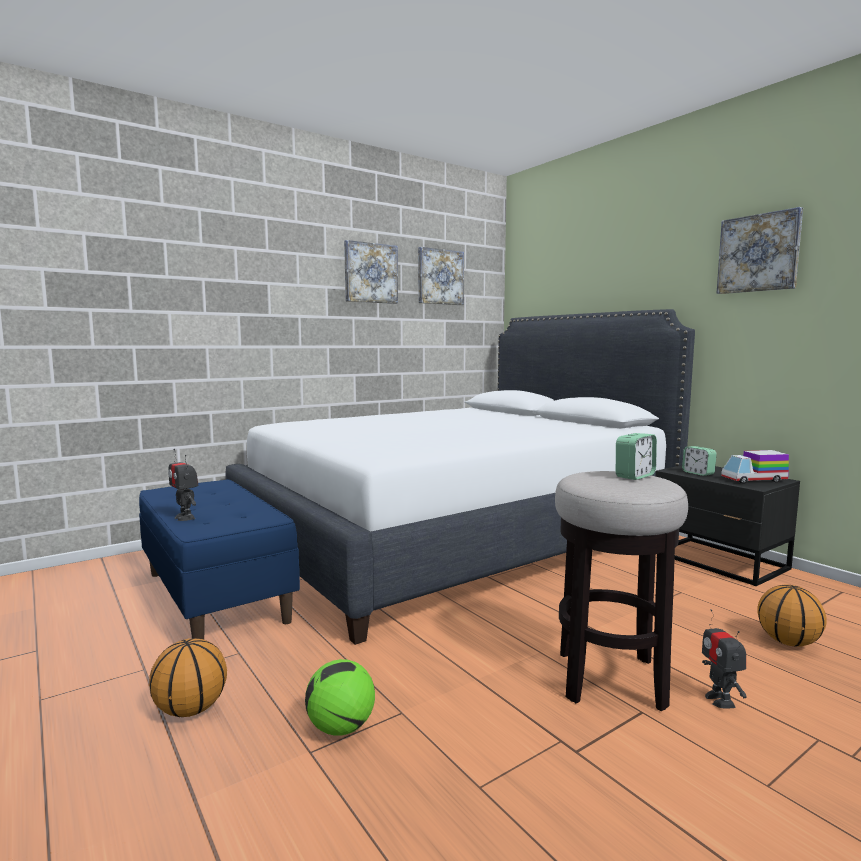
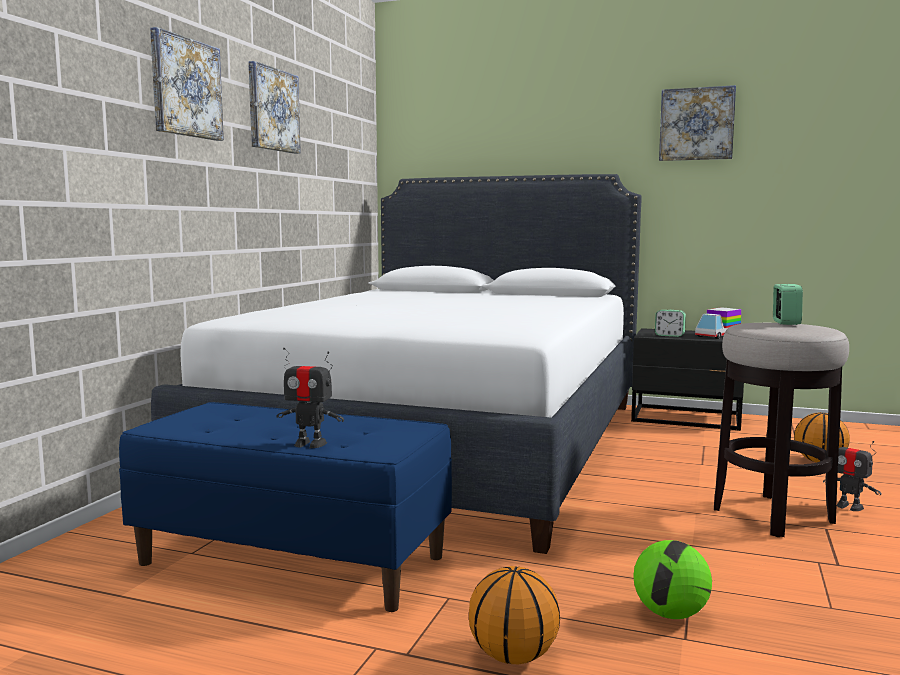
camera: 35 degrees left, 0 degrees up
(440, 277) = (329, 122): picture -> picture (185, 88)

